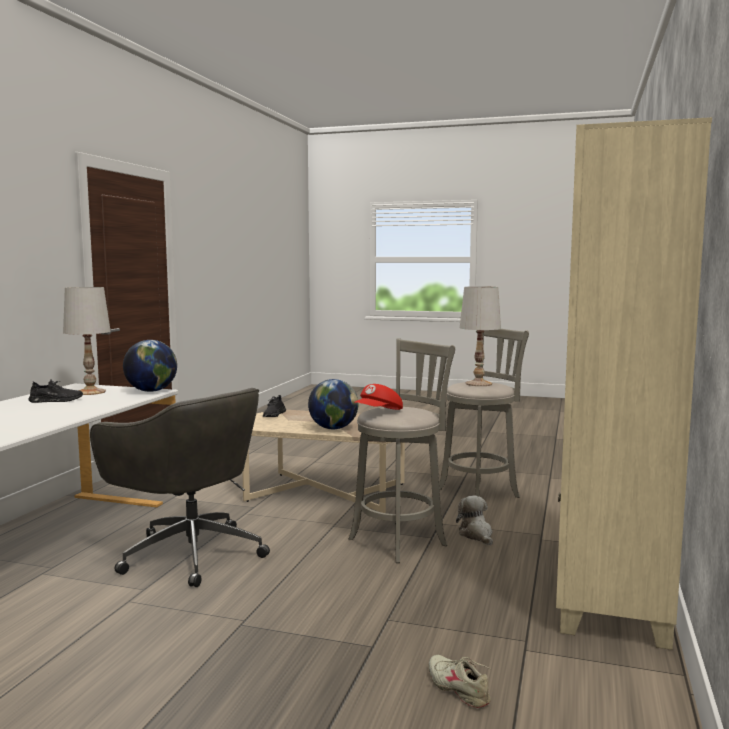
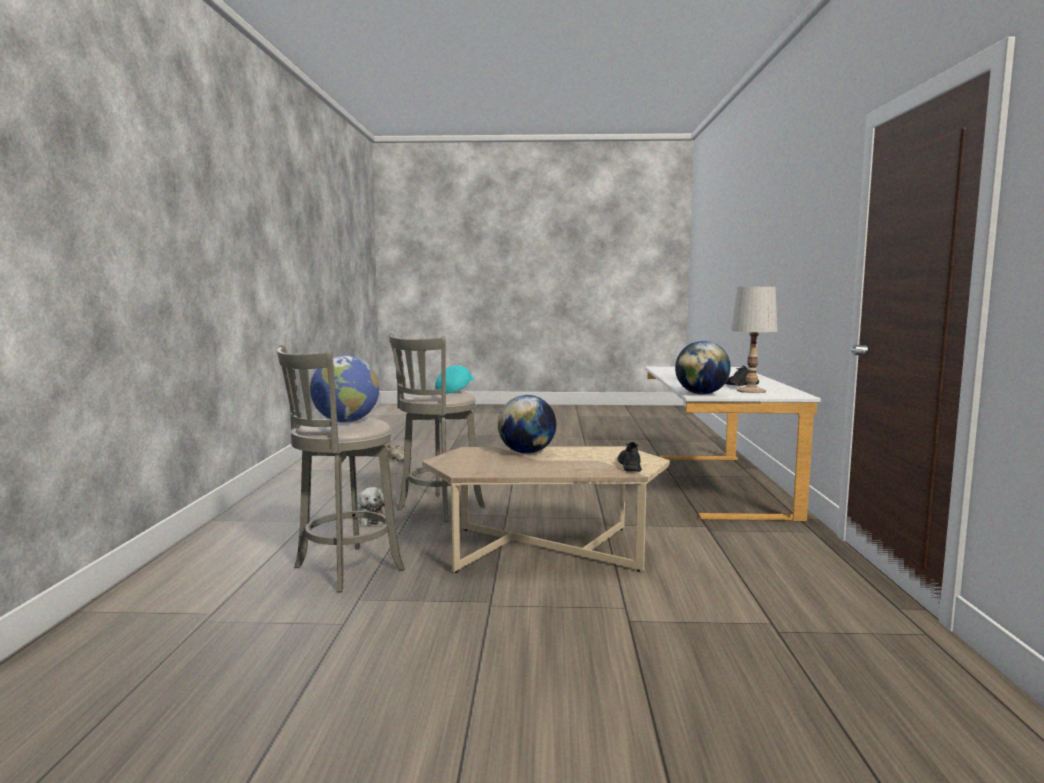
camera: 165 degrees right, 0 degrees up
(189, 553) = (597, 488): grey office chair -> none
(379, 412) = (455, 390): red cap -> turquoise cap
(478, 384) = (346, 422): white table lamp -> globe
(608, 593) = (288, 492): beige bookcase -> none

